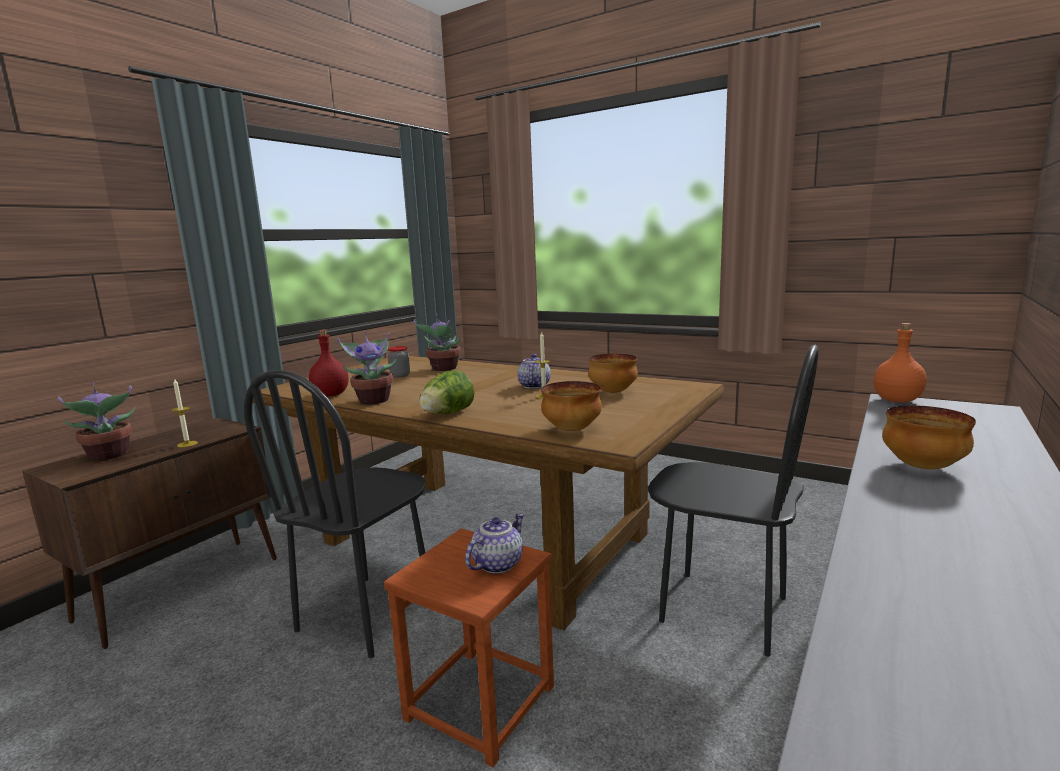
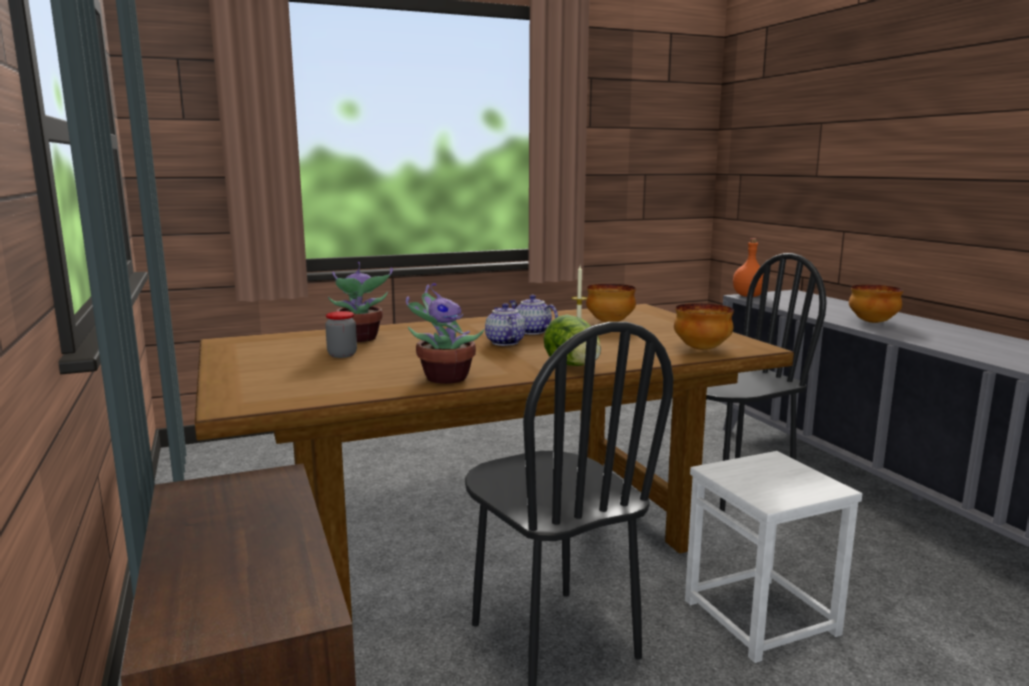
camera: 55 degrees left, 0 degrees up
(109, 456) = (215, 578): potted plant -> none
(187, 444) = (287, 514): candle -> none
(330, 395) = (359, 389): red bottle -> none
(481, 703) = (761, 617): brown stool -> white stool
(497, 563) = (778, 469): teapot -> teapot (504, 342)

